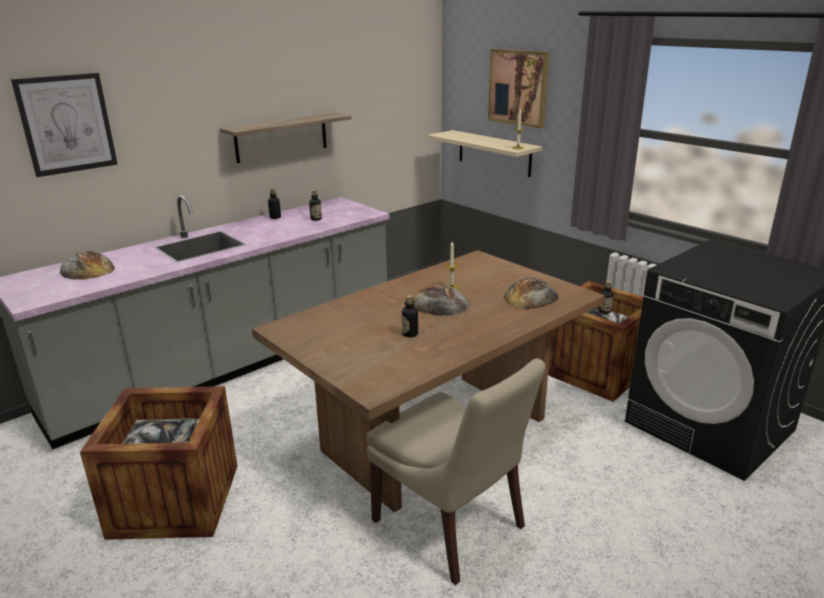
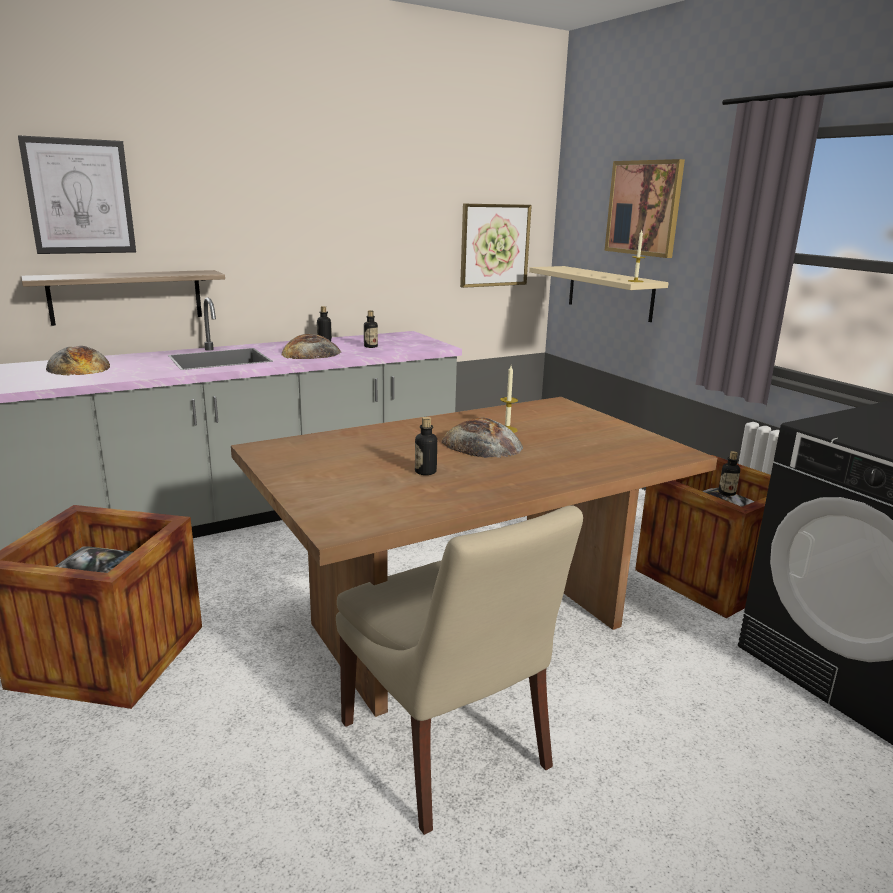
camera: 10 degrees right, 5 degrees down
(281, 137) = (343, 248): shelf -> shelf (126, 296)
(397, 119) = (494, 245): none -> picture
(531, 296) = (611, 449): bread -> bread (311, 353)

